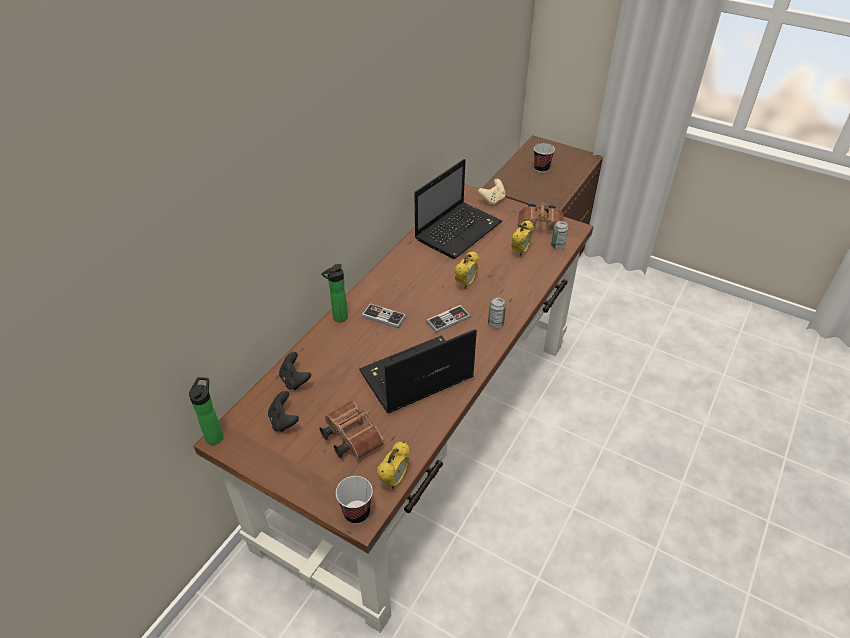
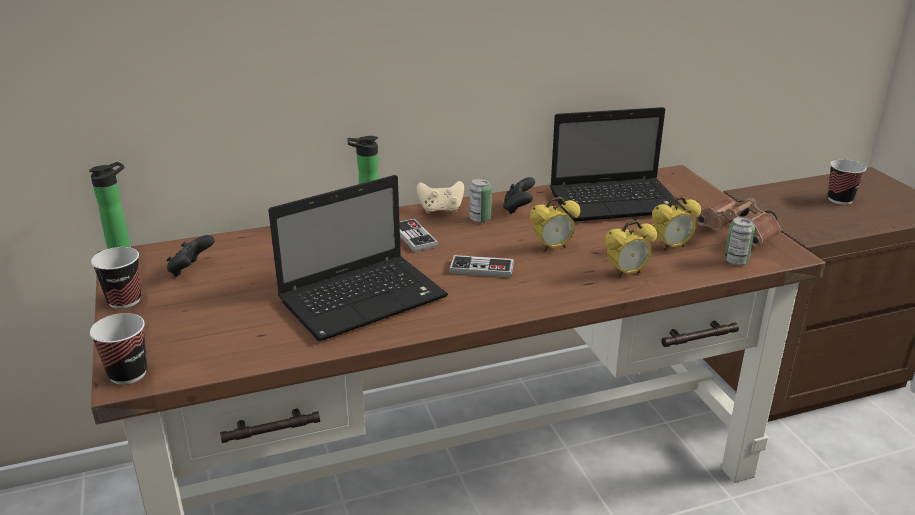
camera: 40 degrees right, 15 degrees down
(275, 469) = (124, 300): none -> cup
(295, 380) = (251, 246): black game controller -> black game controller (518, 208)
(350, 437) = (225, 312): brown binoculars -> none
(394, 480) = (204, 369): alarm clock -> alarm clock (626, 273)
(414, 377) = (365, 298): laptop -> laptop turned 135 degrees clockwise
(492, 200) = (704, 191): beige game controller -> beige game controller (441, 210)
(495, 323) = (534, 295): can -> can (480, 219)

